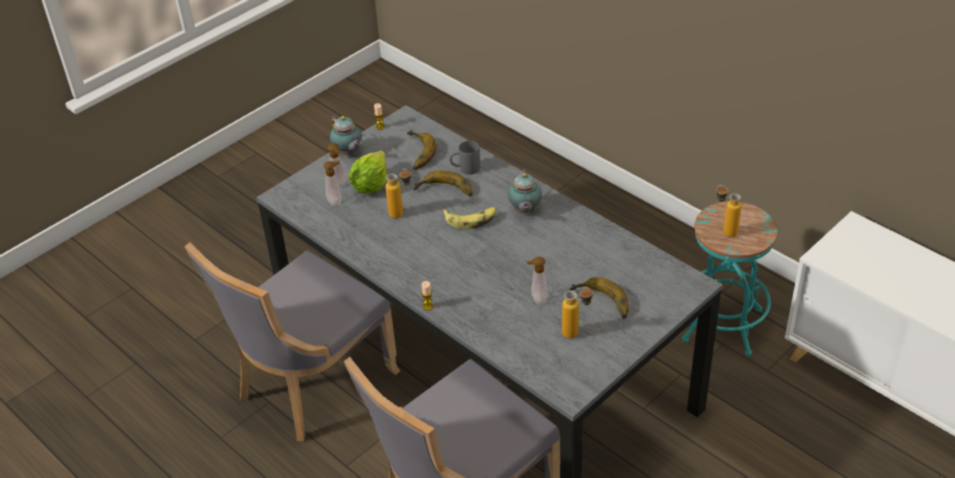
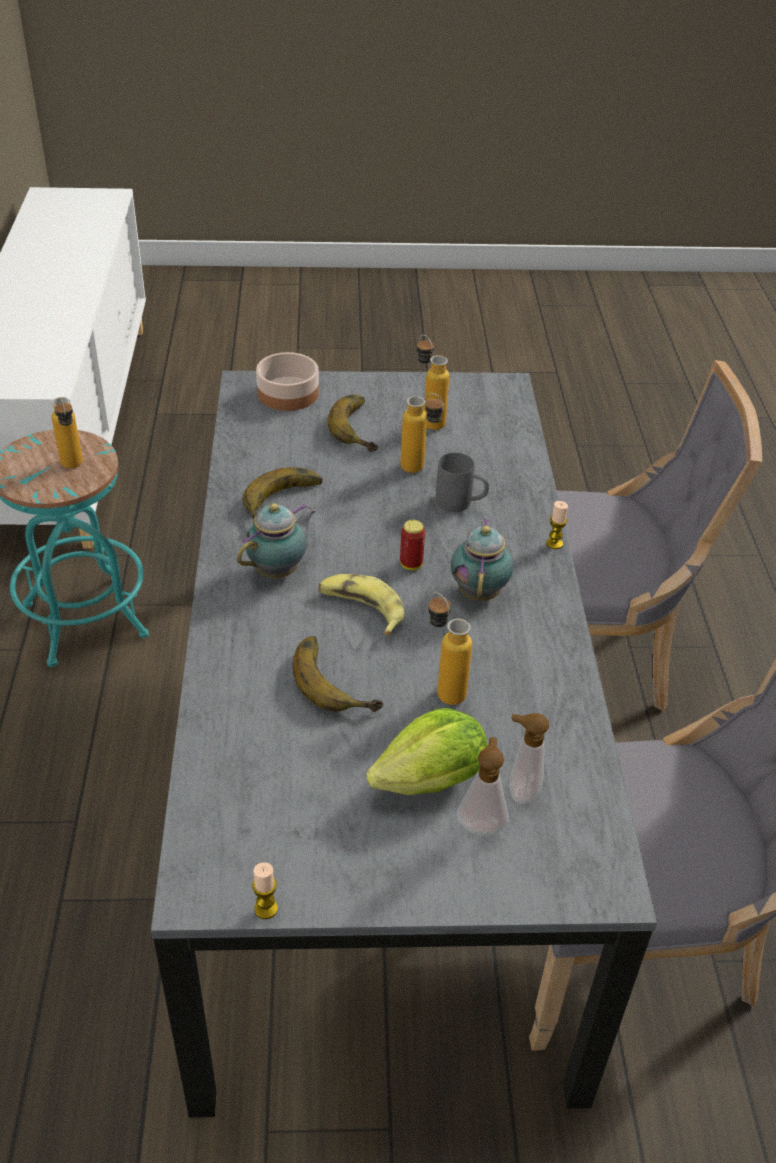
camera: 140 degrees left, 0 degrees up
(348, 153) = (392, 889): teapot -> teapot (479, 591)
(415, 153) = (285, 787): banana -> banana (286, 503)
(465, 169) = (257, 693): grey mug -> grey mug (461, 504)
(477, 251) = (411, 564): none -> can
(537, 299) = (420, 470): soap dispenser -> bottle
(667, 295) = (288, 393): none -> bowl

